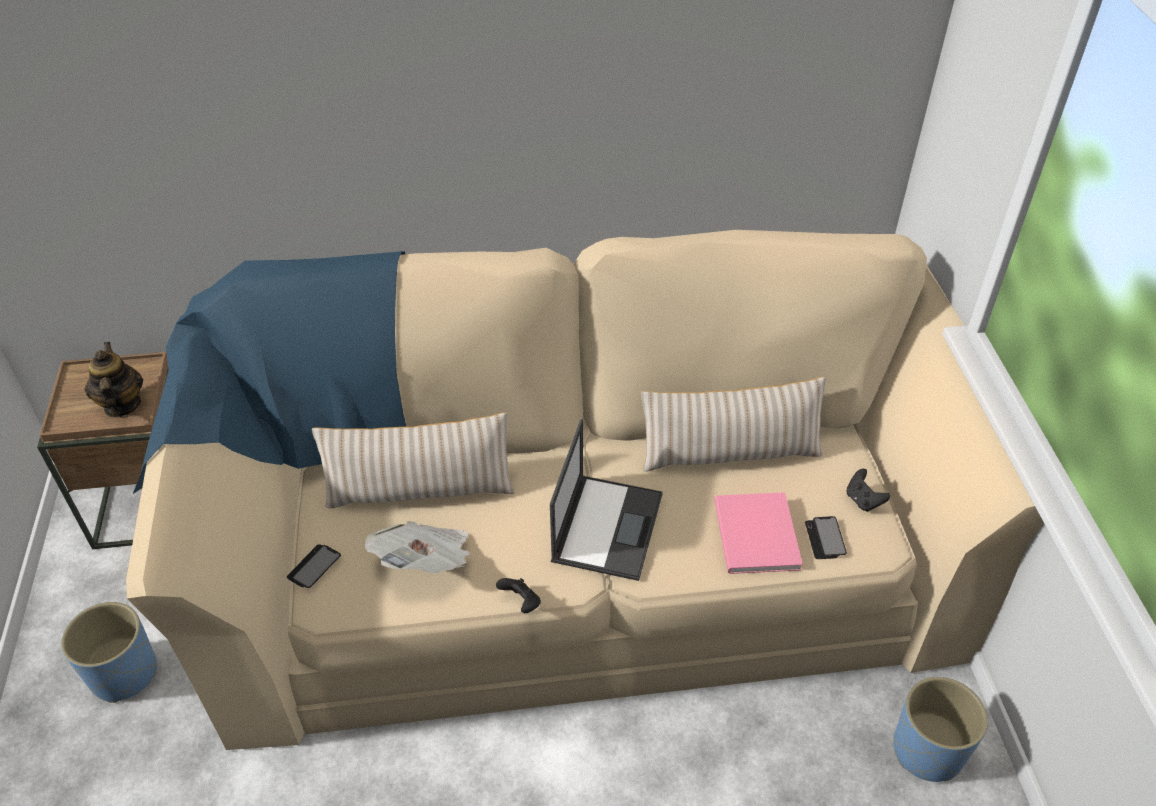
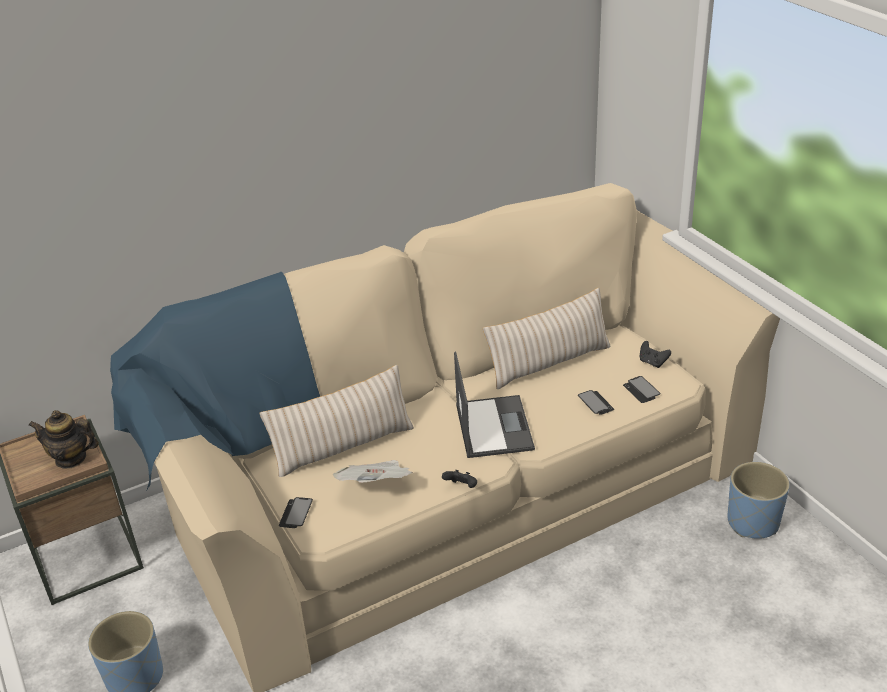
camera: 20 degrees left, 10 degrees down
(122, 405) = (71, 458): teapot -> teapot turned 45 degrees counterclockwise
(754, 537) = (595, 403): pink book -> phone

